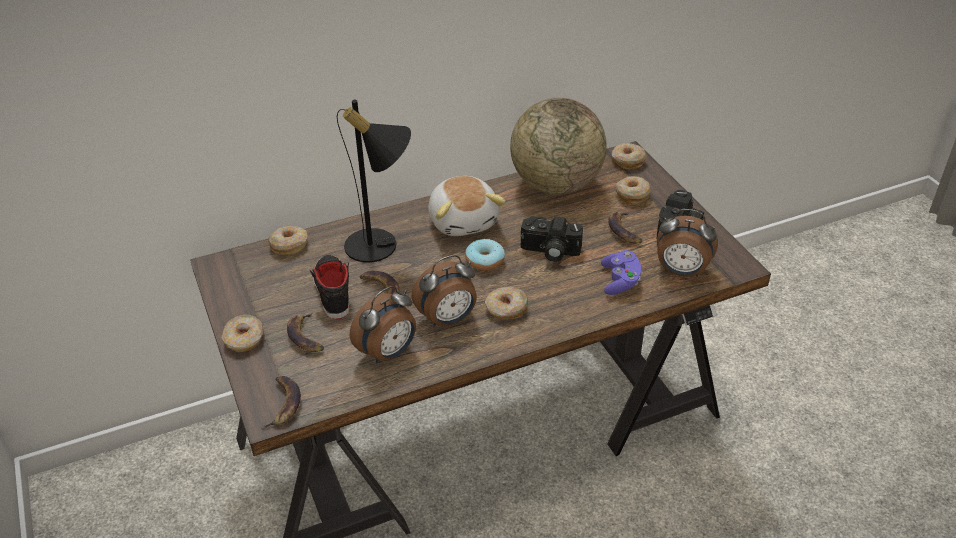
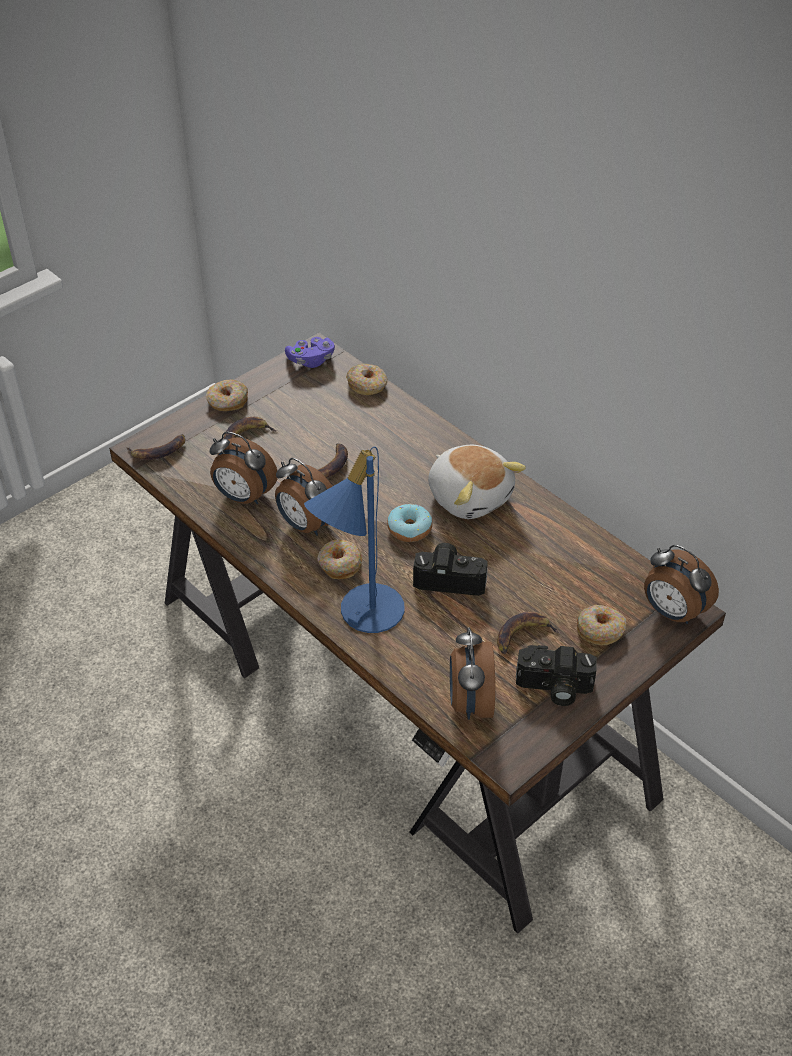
camera: 70 degrees right, 5 degrees up
(332, 290) = (314, 434): black shoe -> none
(381, 247) = (395, 447): black table lamp -> none
(464, 220) = (470, 496): plush toy -> plush toy turned 90 degrees counterclockwise
(549, 251) = (450, 577): camera -> camera turned 105 degrees clockwise
(556, 185) = (580, 556): globe -> none
(567, 309) = (360, 613): none -> blue table lamp
(620, 281) = (427, 649): purple game controller -> purple game controller (311, 360)
(627, 161) = (672, 612): donut -> alarm clock

